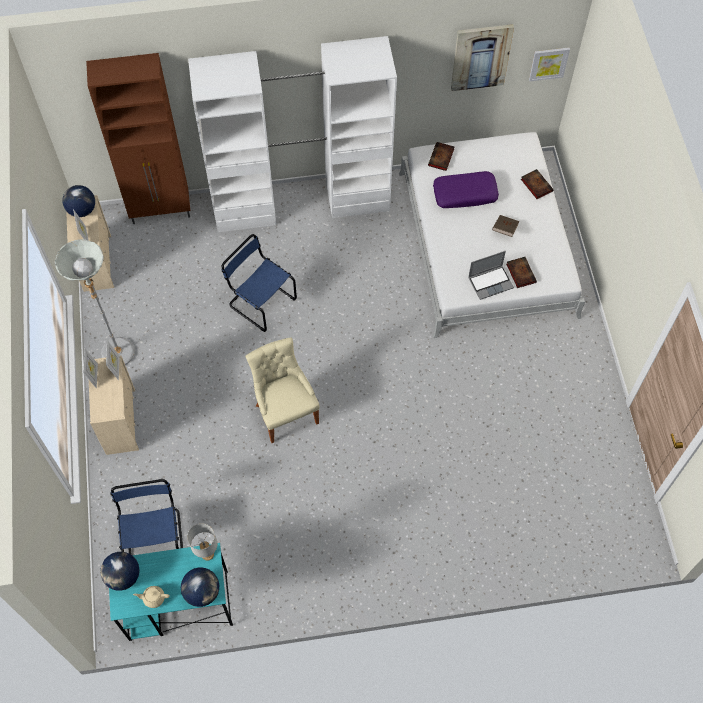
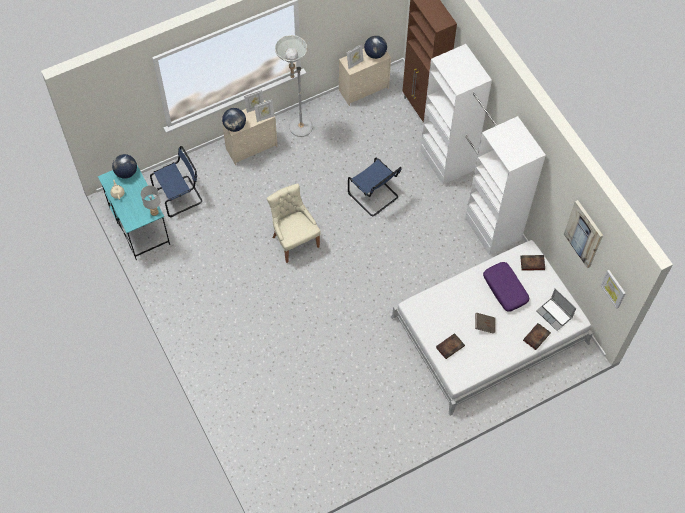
camera: 70 degrees right, 0 degrees up
(202, 592) = (129, 217): globe -> globe (235, 126)
(260, 301) = (374, 196): blue chair -> blue chair turned 120 degrees clockwise
(285, 412) = (294, 240): beige chair -> beige chair turned 75 degrees counterclockwise
(490, 282) = (433, 328): laptop -> laptop (554, 314)

